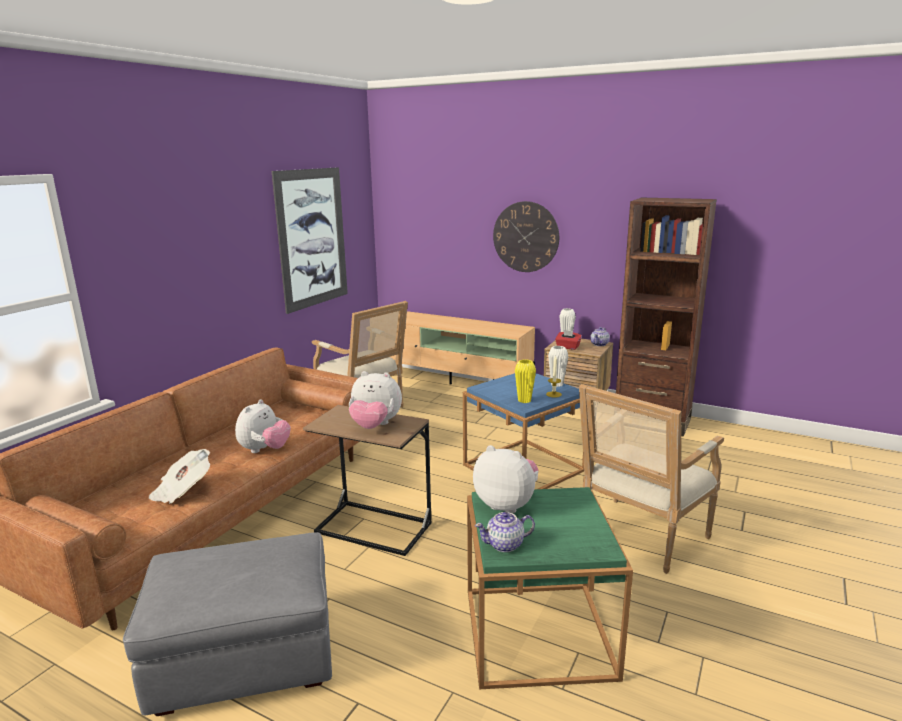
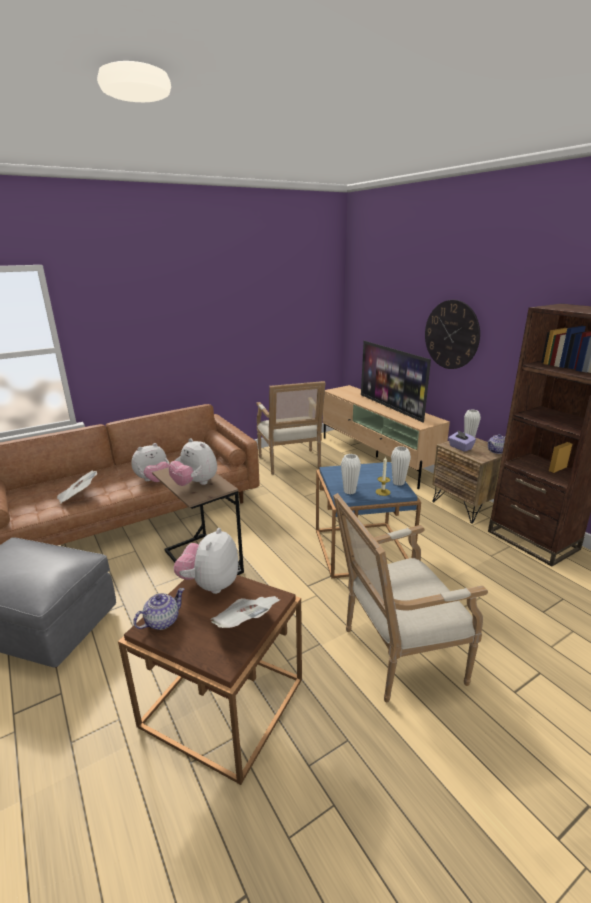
camera: 30 degrees right, 5 degrees up
(312, 238) = (274, 320): picture -> none
(465, 323) = (391, 407): none -> television
(505, 545) = (161, 621): teapot -> teapot turned 120 degrees clockwise
(507, 504) = (210, 584): plush toy -> plush toy turned 135 degrees counterclockwise
(524, 400) = (349, 491): yellow vase -> white vase
(538, 632) = (223, 702): green side table -> brown side table
(567, 347) = (460, 447): red tissue box -> purple tissue box
(580, 520) = (245, 624): none -> newspaper

